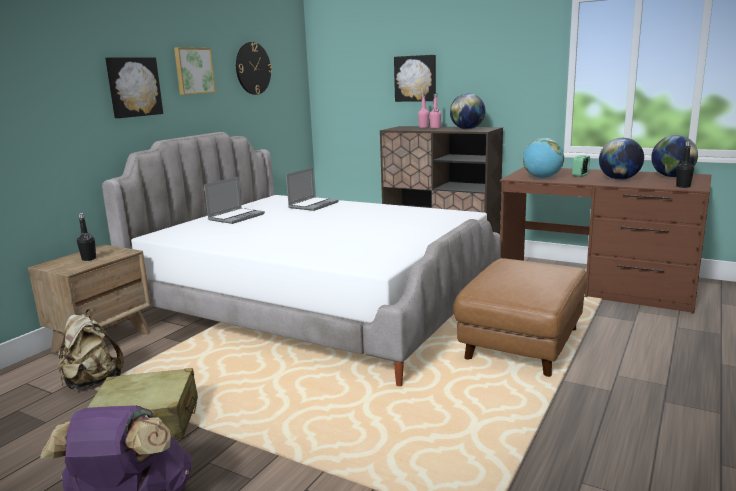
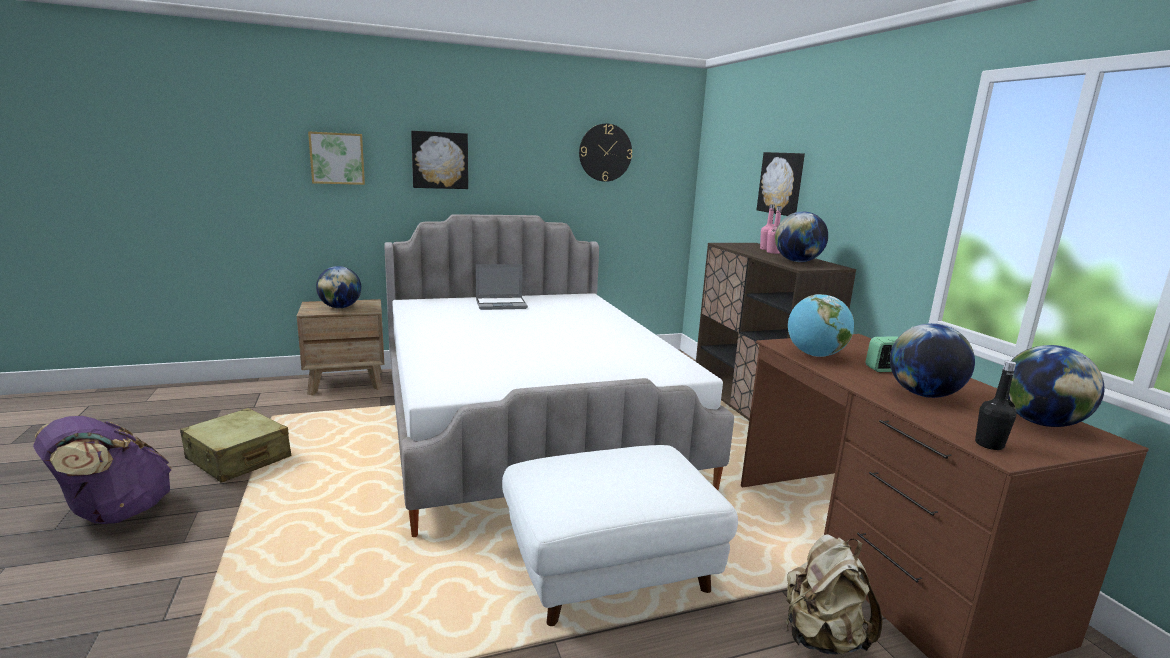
camera: 40 degrees right, 0 degrees up
(89, 259) = (340, 307): black bottle -> globe
(92, 382) = (282, 410): beige backpack -> beige backpack (821, 638)
(193, 71) = (518, 149): picture -> picture (337, 158)
(313, 205) = (589, 313): laptop -> none
(521, 343) = (610, 568): brown ottoman -> white ottoman

